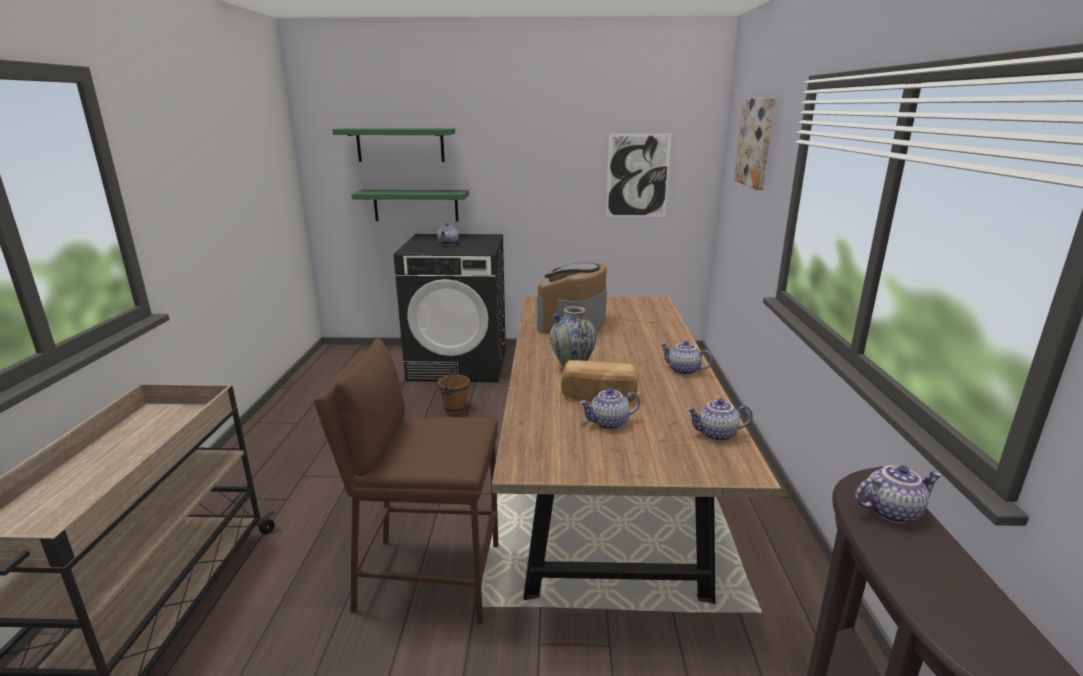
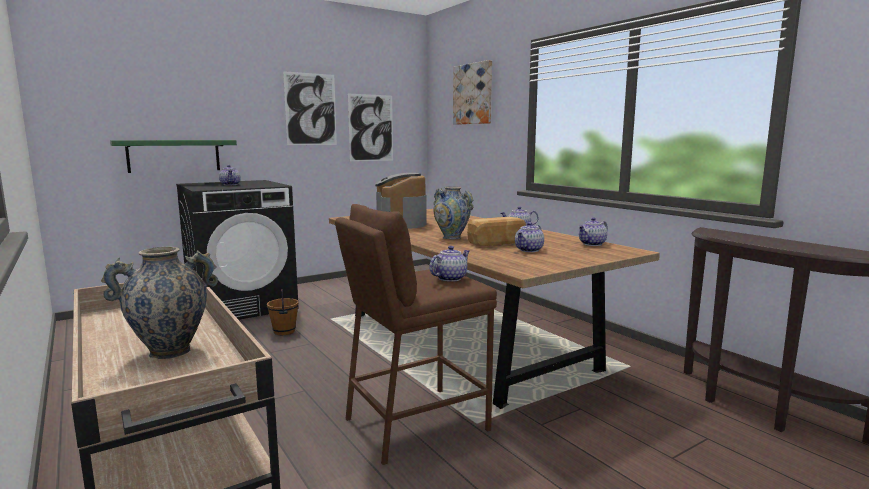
camera: 35 degrees left, 10 degrees down
(103, 478) = (170, 351): none -> vase
(400, 145) = (156, 95): green shelf -> none
(560, 154) = (310, 109): none -> picture
(890, 511) = (733, 235): teapot -> teapot (449, 278)

